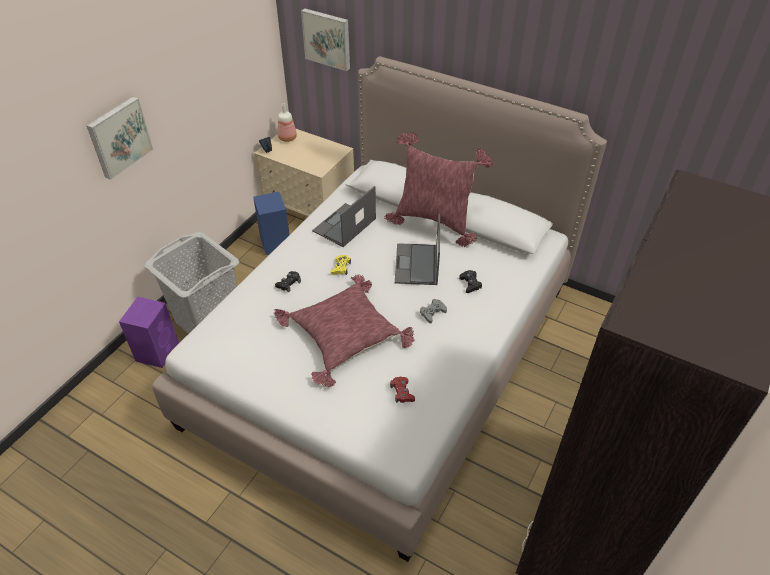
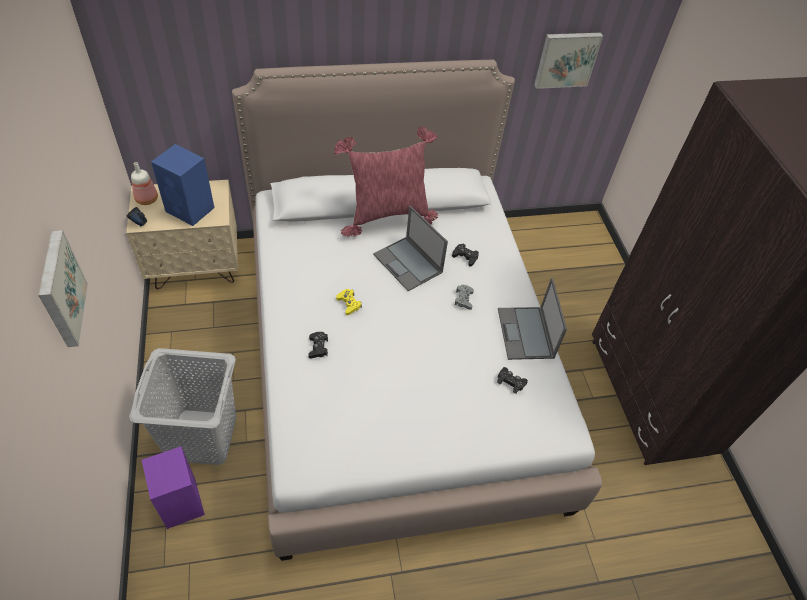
camera: 45 degrees left, 5 degrees up
(275, 243) = (192, 318): blue speaker -> blue speaker (191, 210)
(327, 38) = (173, 68): picture -> picture (566, 59)
(343, 332) = (413, 361): red pillow -> none
(344, 225) = (308, 262): laptop -> laptop (525, 334)
(402, 392) = (511, 382): red game controller -> black game controller

